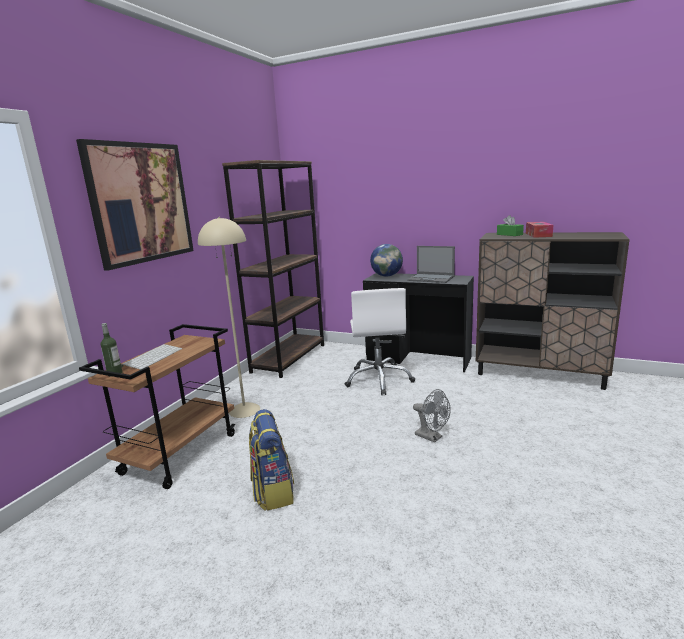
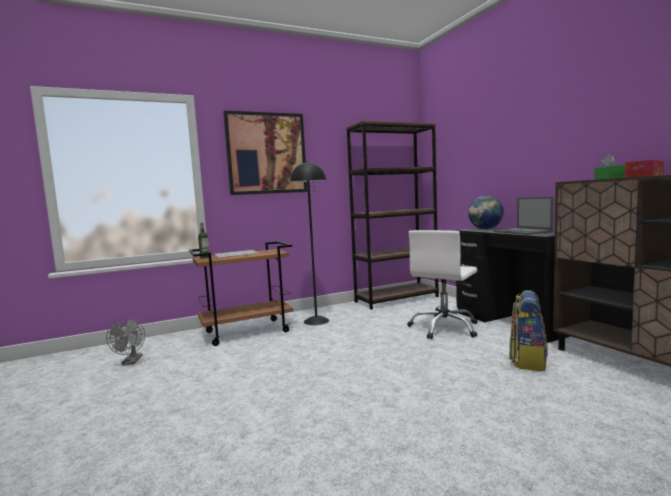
camera: 40 degrees right, 10 degrees down
(244, 410) = (316, 321): beige floor lamp -> black floor lamp
(272, 491) = (257, 367): backpack -> backpack (527, 360)
(432, 437) = (419, 378): grey fan -> grey fan (131, 362)

